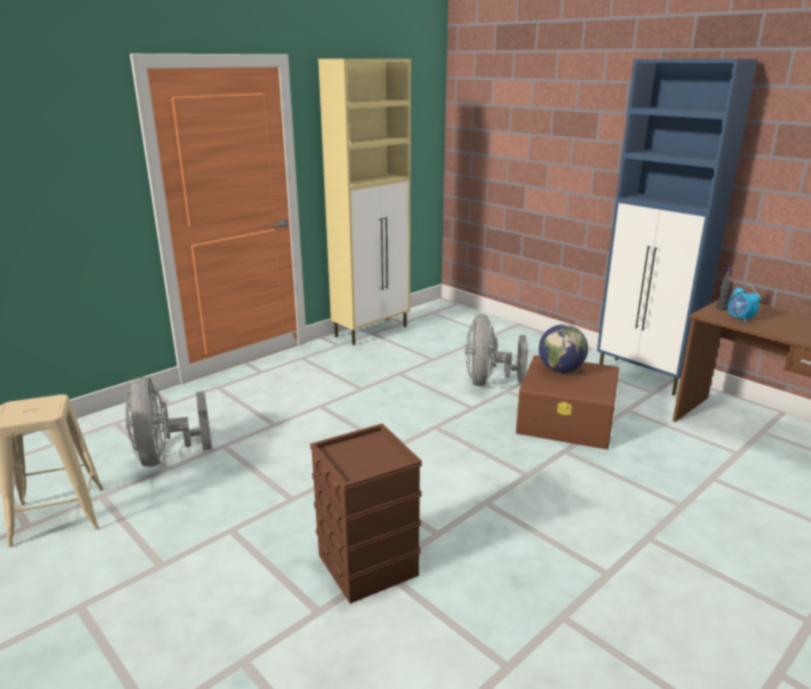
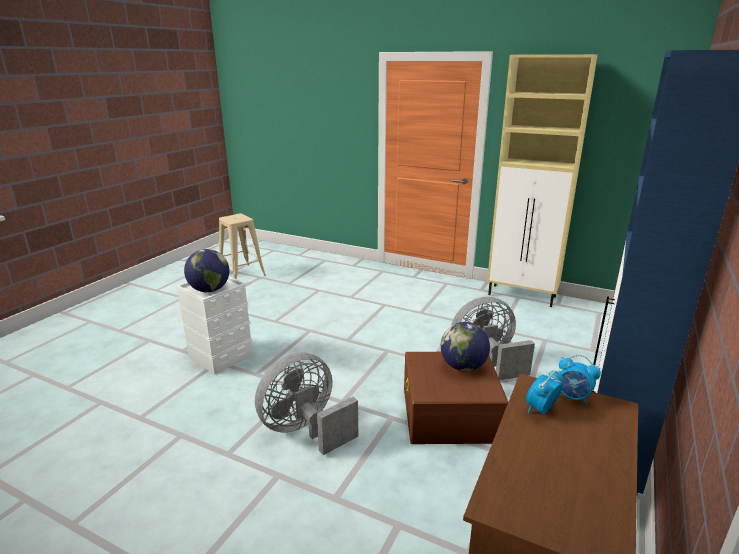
camera: 70 degrees right, 0 degrees up
(165, 455) = (301, 279): grey fan -> grey fan (305, 430)
(367, 566) = (220, 356): brown storage box -> white storage box
(376, 458) = (209, 290): none -> globe
(722, 308) = (573, 397): black bottle -> alarm clock

